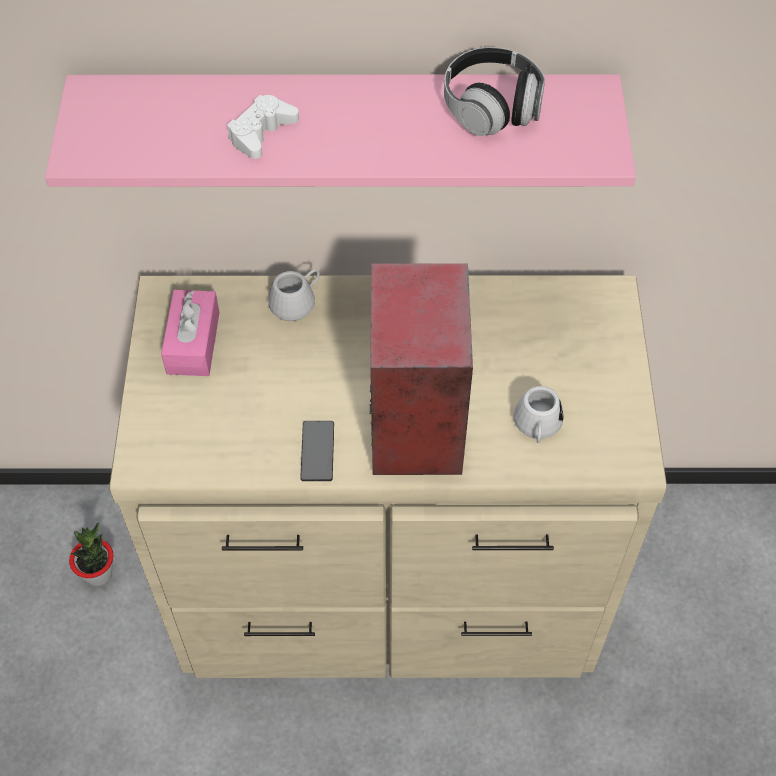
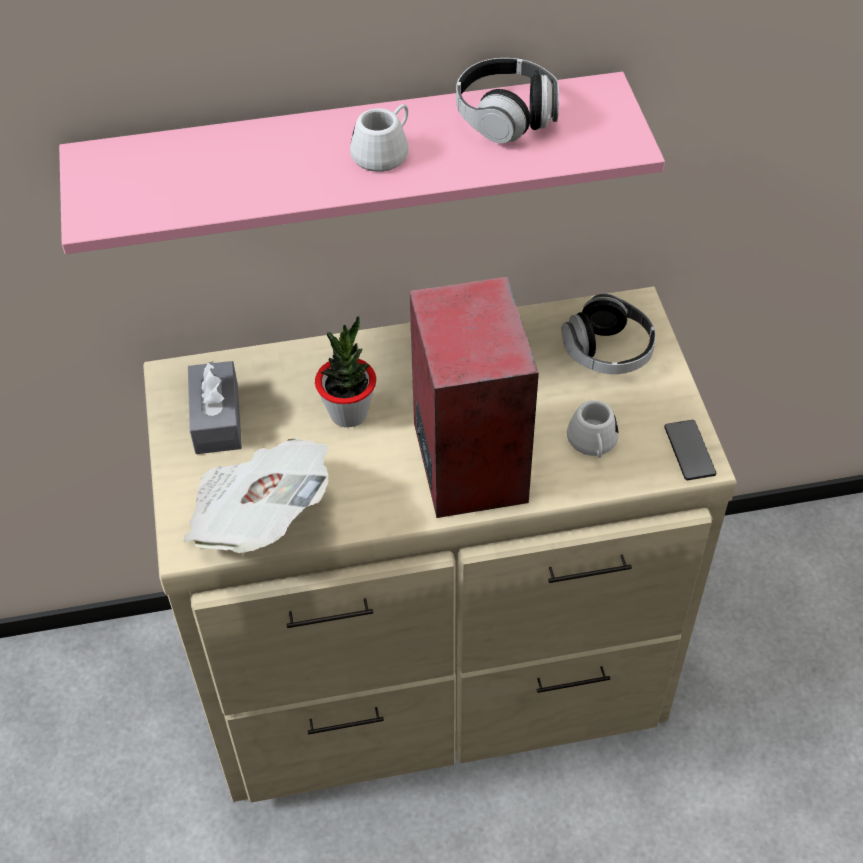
camera: 10 degrees left, 5 degrees down
(98, 573) = (119, 714): potted plant -> potted plant (348, 413)
(193, 343) = (217, 419): pink tissue box -> grey tissue box
(209, 446) = (258, 517): none -> newspaper
(261, 133) = (279, 171): white game controller -> none
(297, 301) = (317, 362): white mug -> white mug (384, 151)
(317, 451) = (373, 505): phone -> phone (689, 451)
(574, 335) = (608, 352): none -> headphones

